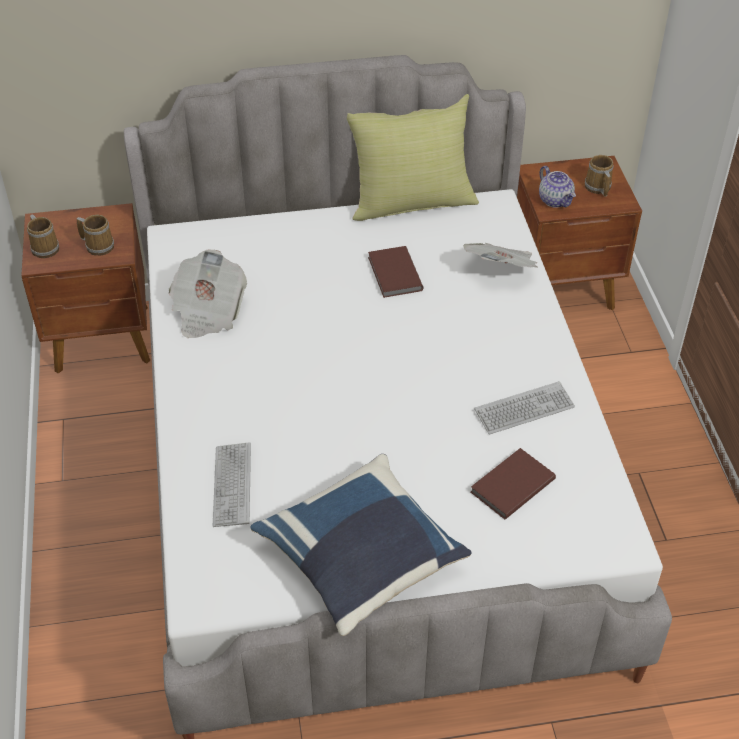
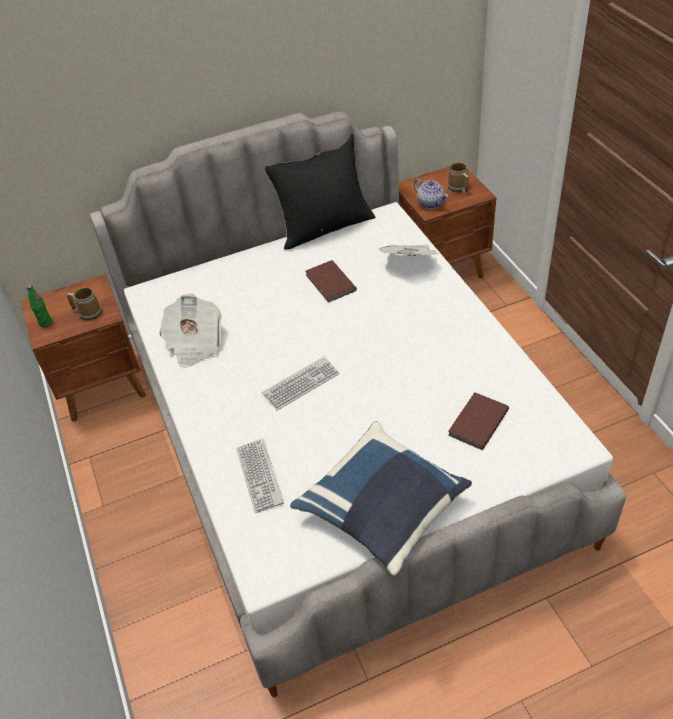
camera: 10 degrees left, 0 degrees up
(45, 247) = (45, 323): mug -> green bottle
(411, 202) = (324, 227): yellow pillow -> black pillow
(524, 409) = (465, 362): keyboard -> keyboard (301, 384)

